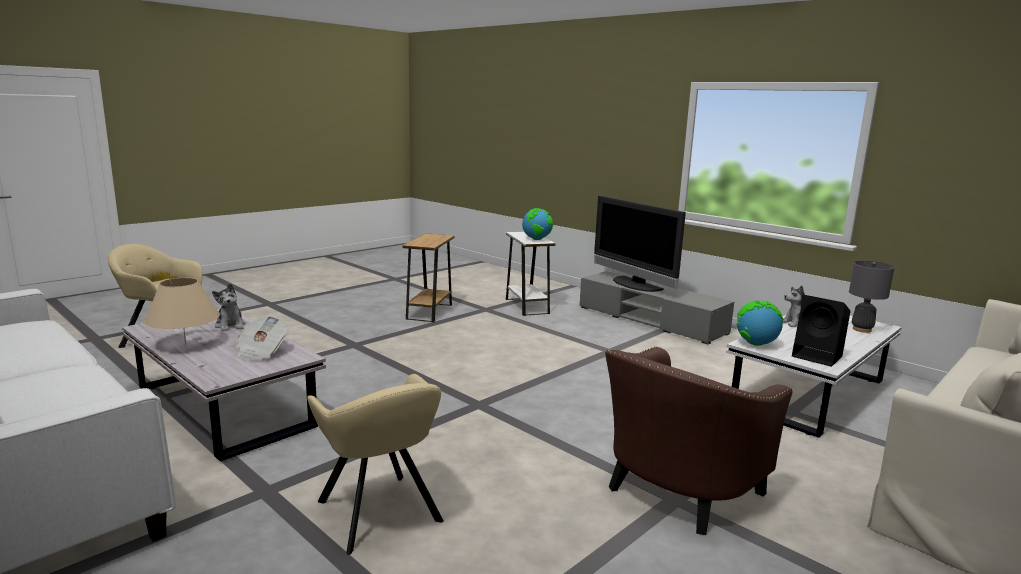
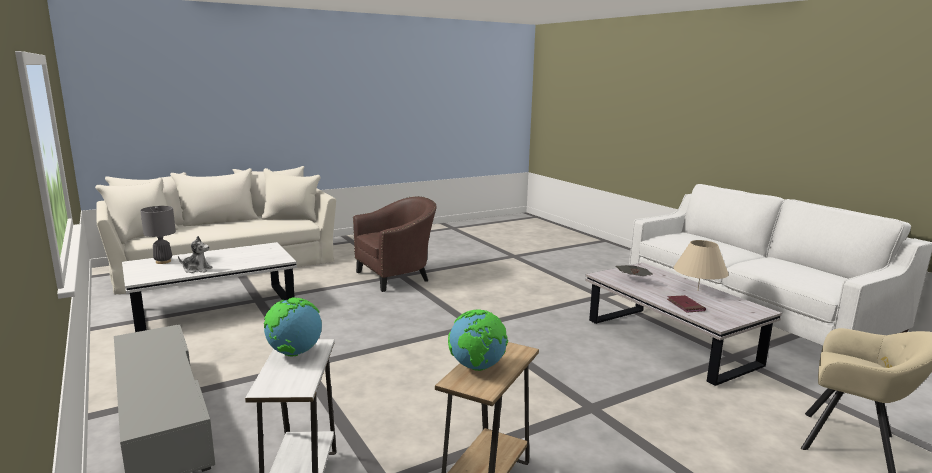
camera: 165 degrees left, 0 degrees up
(230, 325) = (685, 305): plush toy -> red book
(380, 515) = (541, 283): beige armchair -> none
(634, 284) = (162, 385): television -> none
(755, 344) = (276, 259): globe -> globe (477, 367)
(818, 356) = (257, 250): black speaker -> none

